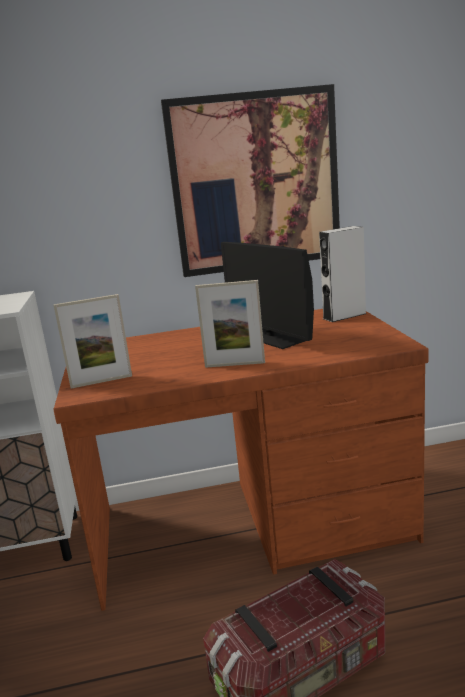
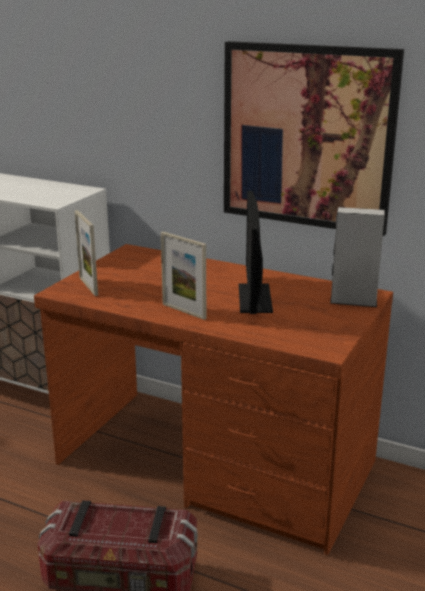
camera: 35 degrees right, 5 degrees up
(101, 381) = (88, 286): picture frame -> picture frame turned 45 degrees clockwise

